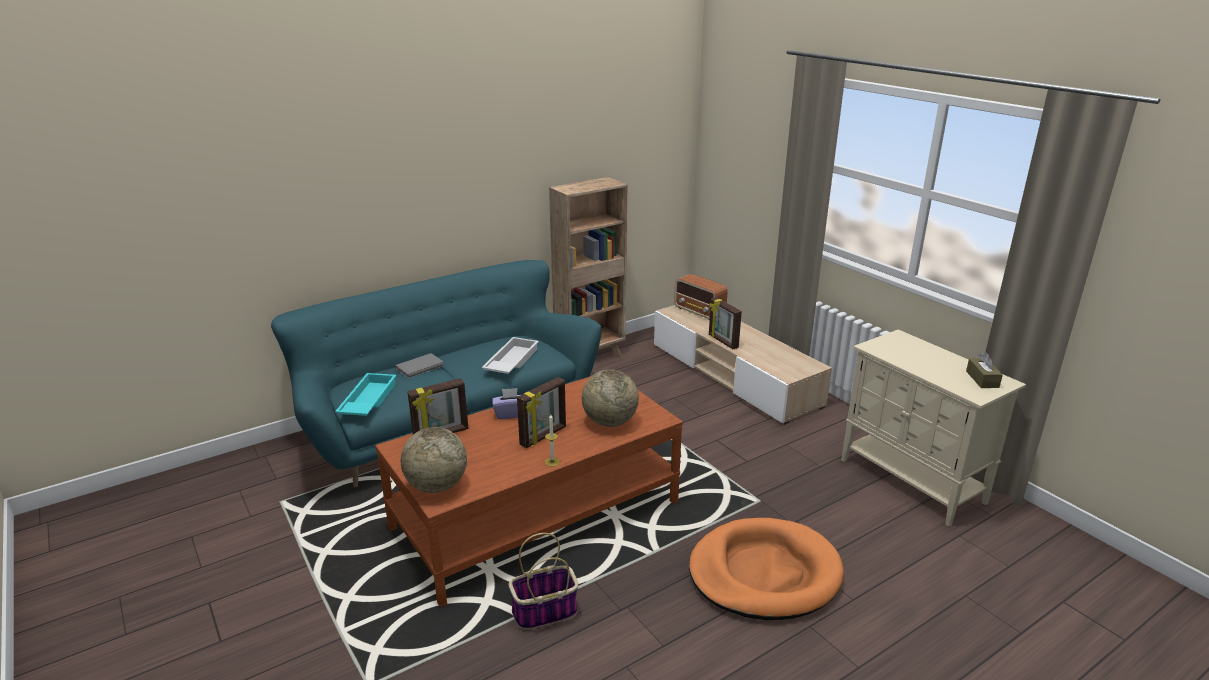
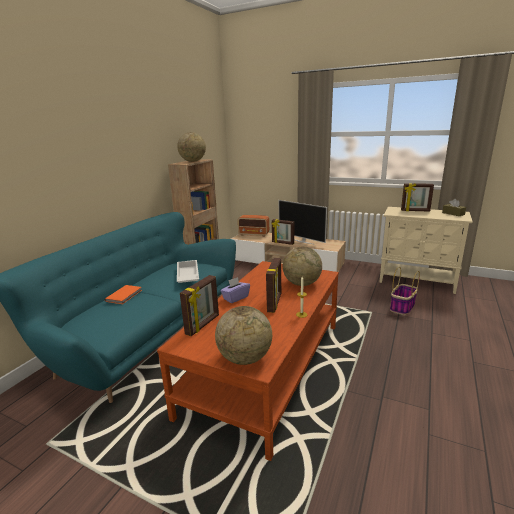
camera: 30 degrees left, 5 degrees down
(367, 401) = (104, 327): turquoise tray -> none
(420, 367) = (125, 295): grey book -> orange book
(544, 612) = (342, 425): basket -> basket (402, 307)
(591, 185) = (193, 161): none -> globe
(757, 347) = (302, 241): none -> television
(764, 573) = (419, 345): orange dog bed -> none
(925, 353) = (415, 211): none -> picture frame

